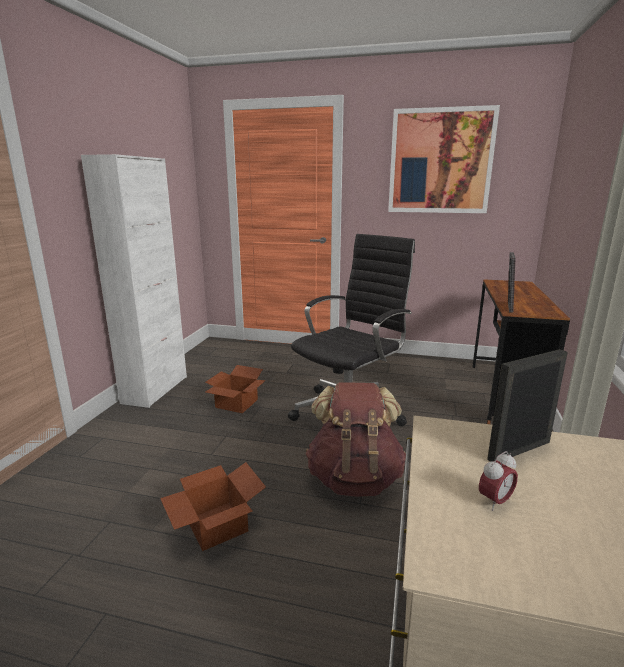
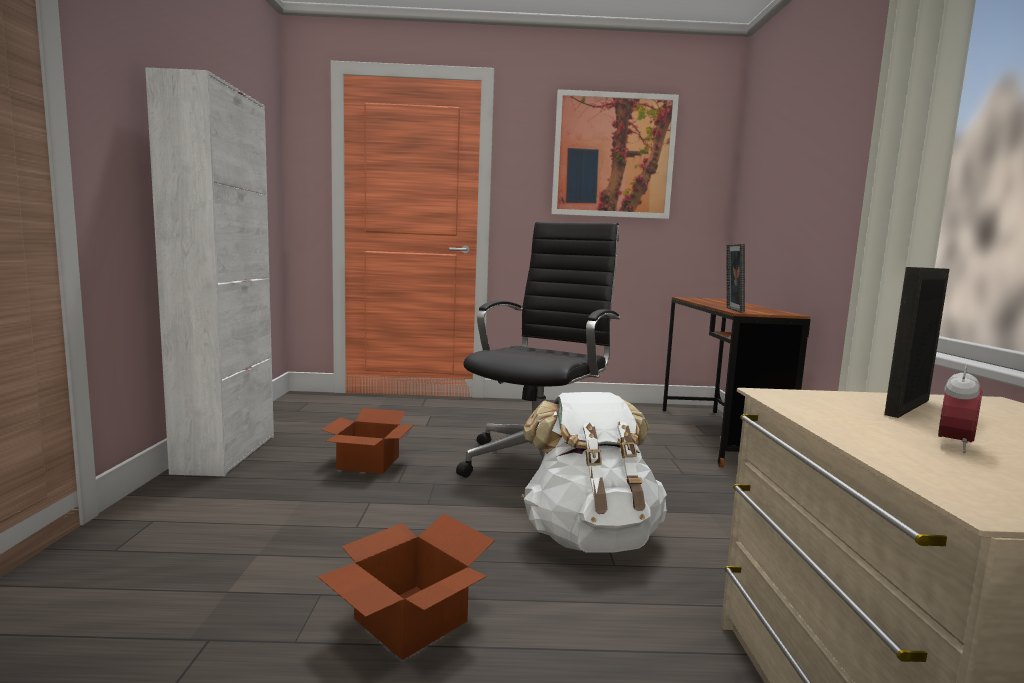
camera: 15 degrees left, 10 degrees down
(354, 478) = (590, 537): brown backpack -> white backpack

